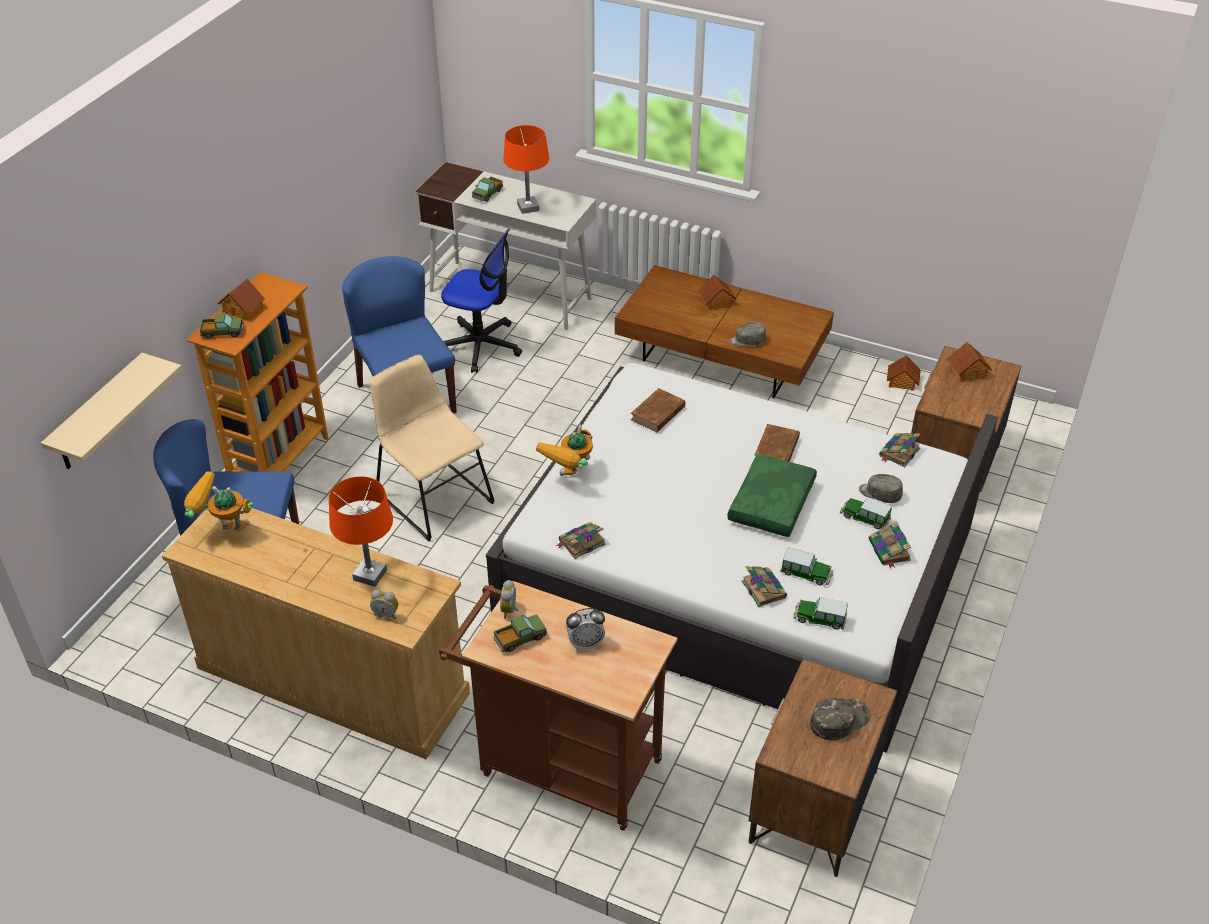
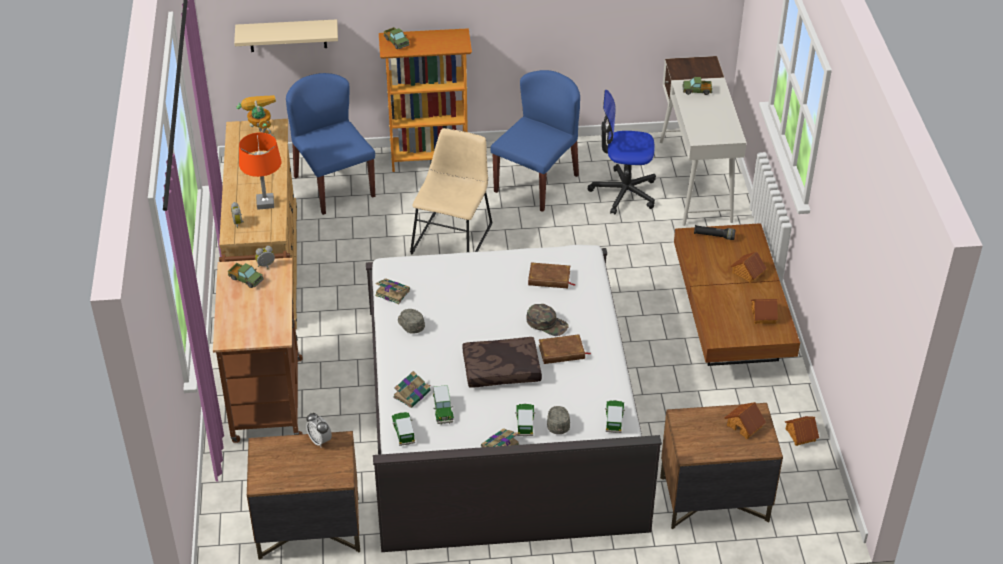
camera: 60 degrees right, 0 degrees up
(243, 309) = (426, 39): toy house -> toy house (763, 315)
(481, 346) = (623, 192): office chair -> office chair turned 105 degrees clockwise
(528, 207) = (700, 116): orange table lamp -> none
(570, 478) = (449, 264): toy robot -> none
(585, 643) = (260, 307): alarm clock -> alarm clock (320, 440)
(647, 299) = (714, 236): none -> black flashlight
(747, 341) = (713, 307): grey cap -> grey cap (410, 324)
(772, 504) = (501, 370): green pillow -> brown pillow
(839, 719) = (309, 466): green cap -> green cap (547, 323)
(899, 453) = (614, 419): book -> toy car

